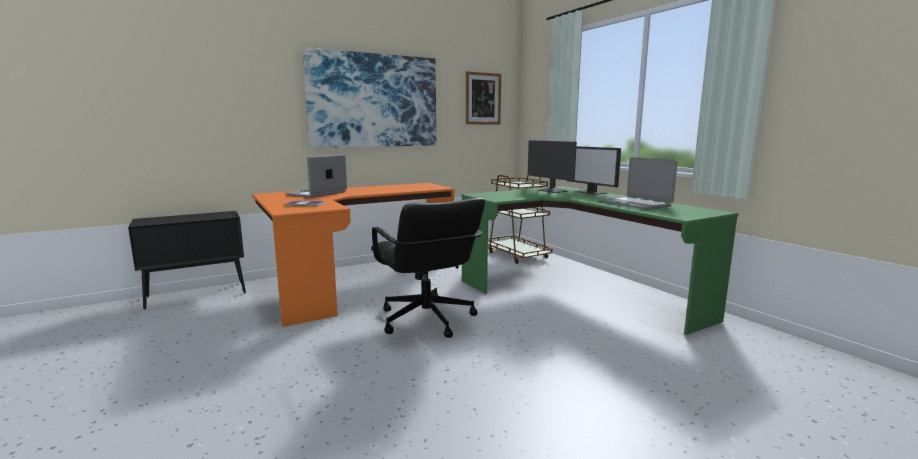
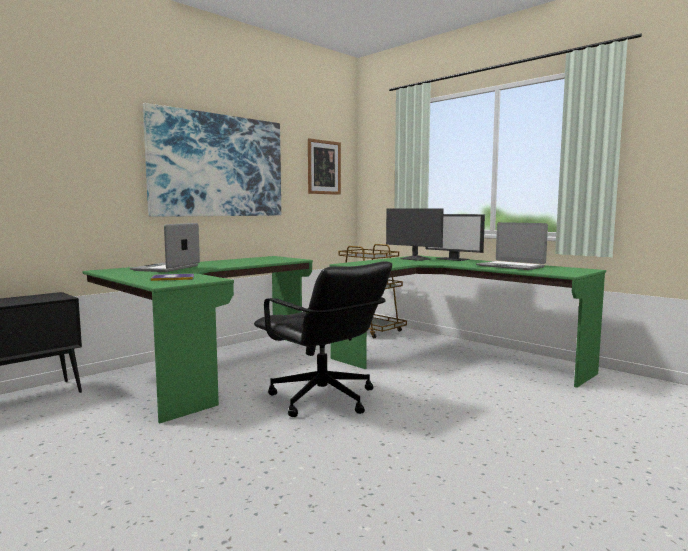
camera: 15 degrees left, 5 degrees down
(352, 280) = (206, 368): orange desk -> green desk

